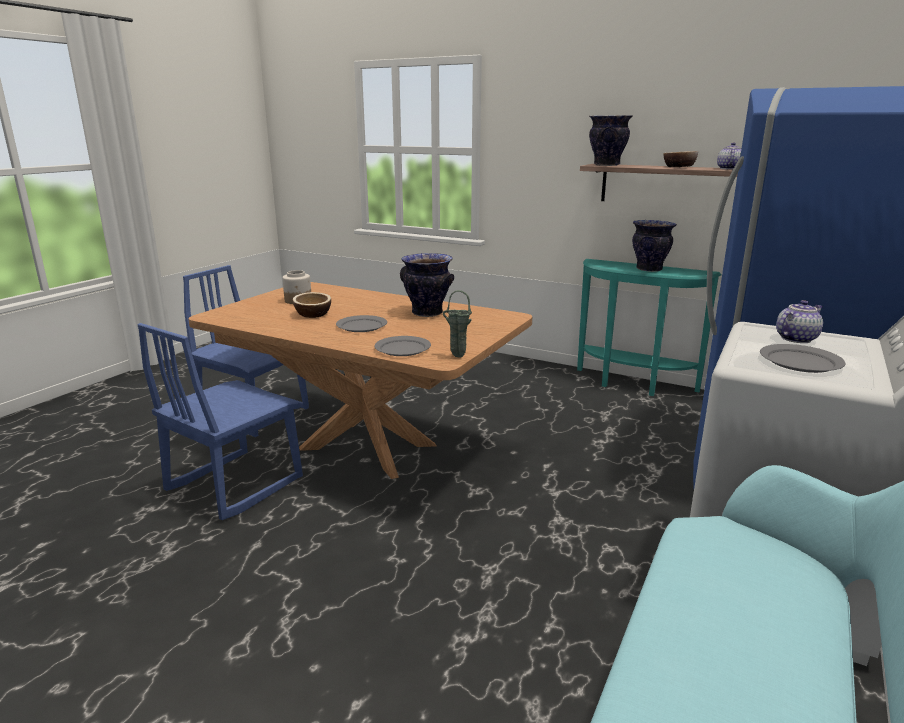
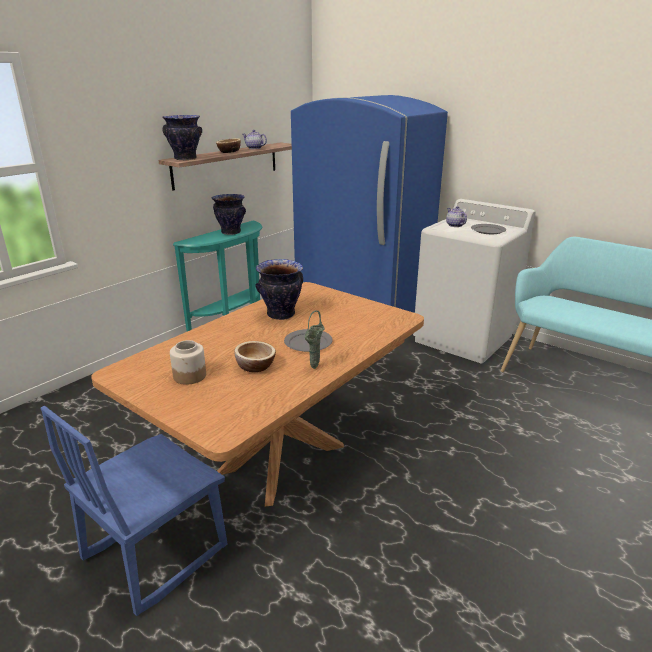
camera: 80 degrees left, 5 degrees up
(234, 484) = (330, 554): blue chair -> none
(402, 348) = (375, 329): grey plate -> none
(456, 356) = (397, 312): green vase -> green vase (314, 368)

